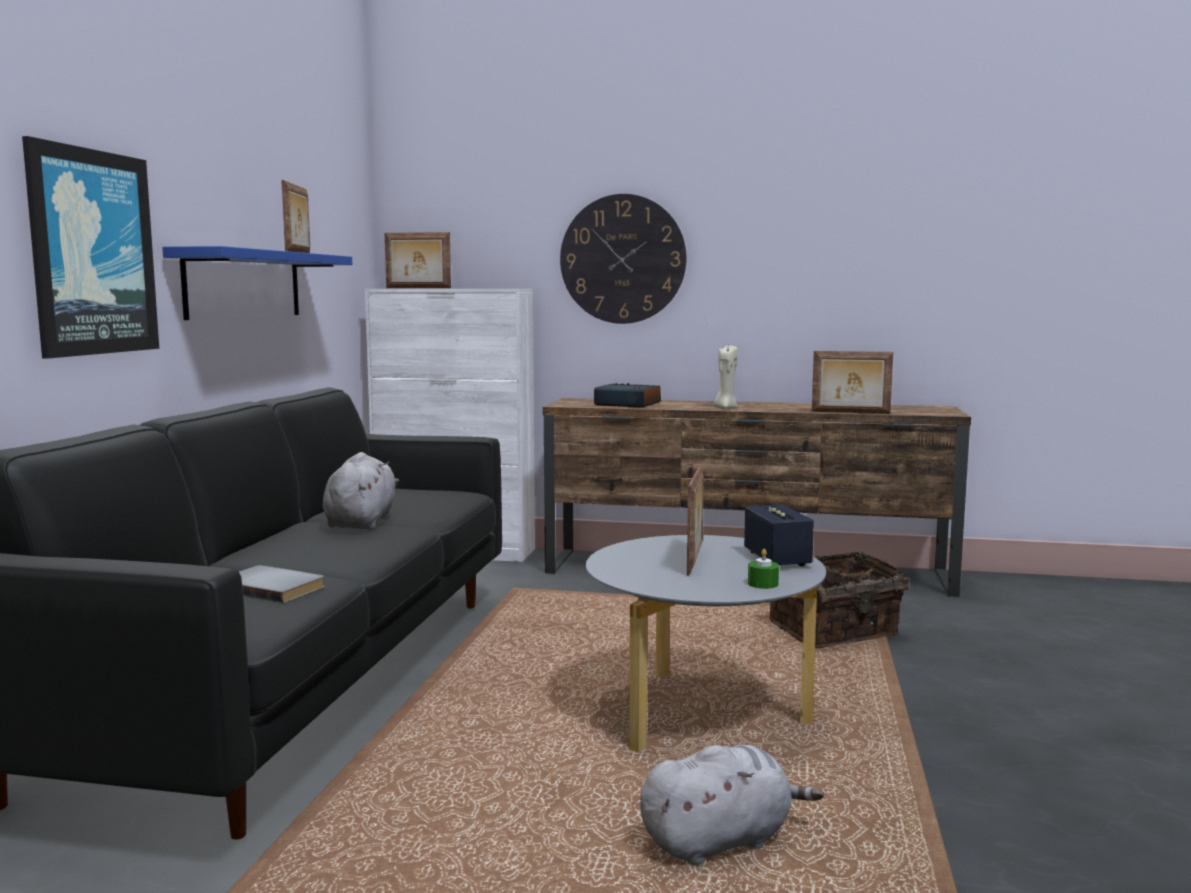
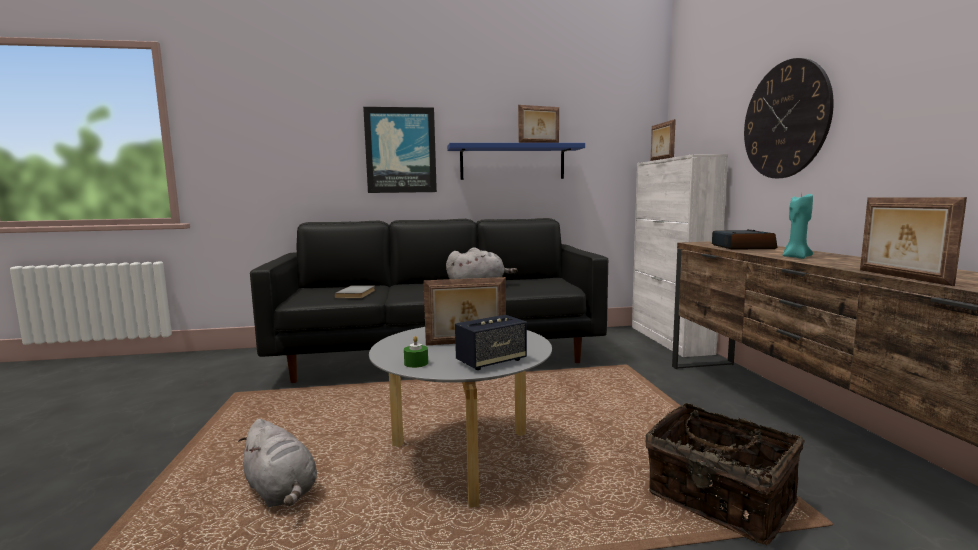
camera: 70 degrees right, 0 degrees up
(725, 408) = (795, 257): beige candle -> turquoise candle

